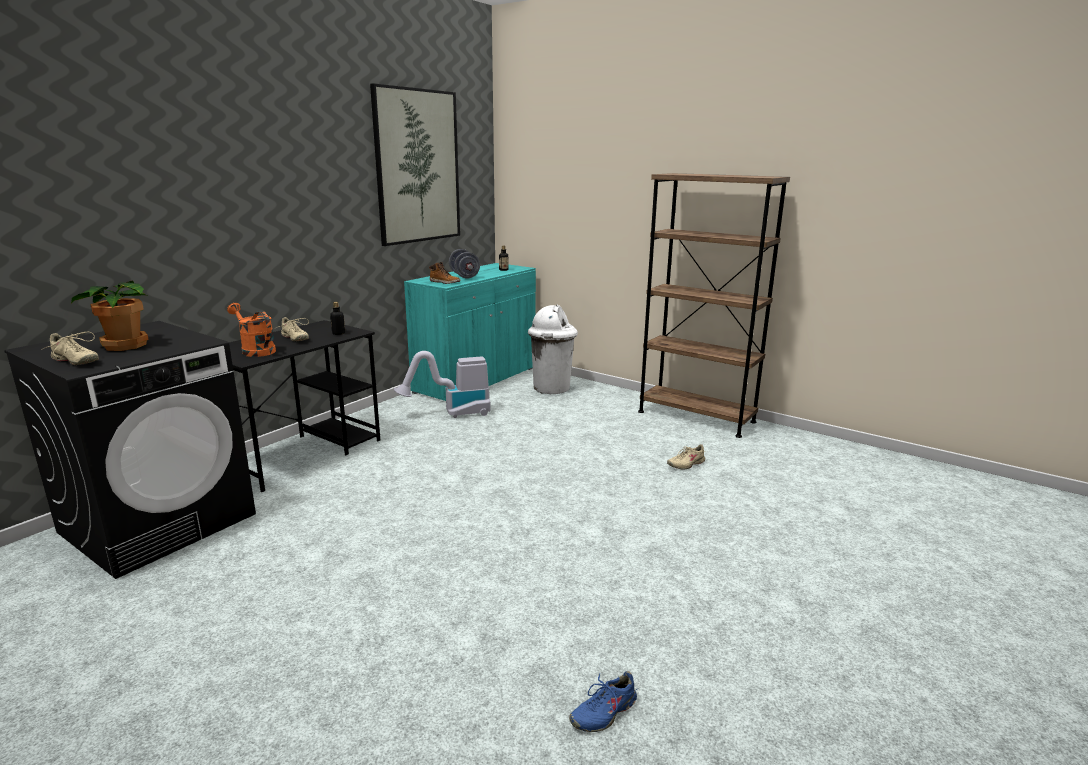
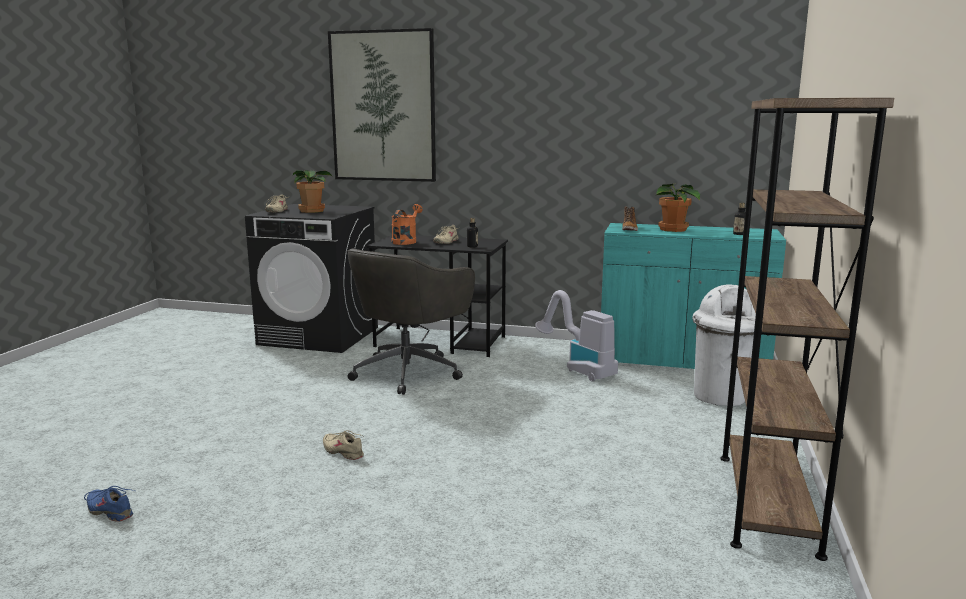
camera: 70 degrees right, 5 degrees down
(373, 483) = (409, 372): none -> grey office chair
(417, 167) = (652, 103): picture -> picture (383, 107)
(464, 276) = (673, 230): grey dumbbell -> potted plant
(686, 464) = (584, 508): beige shoe -> beige shoe (343, 451)

